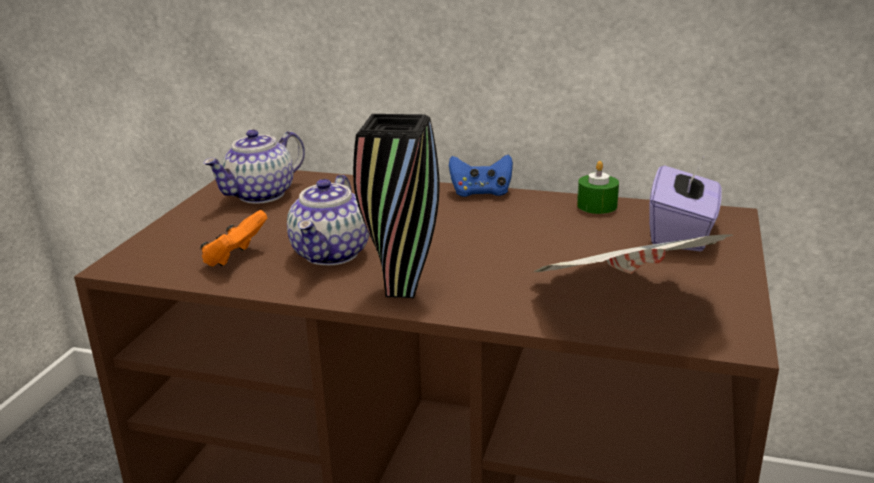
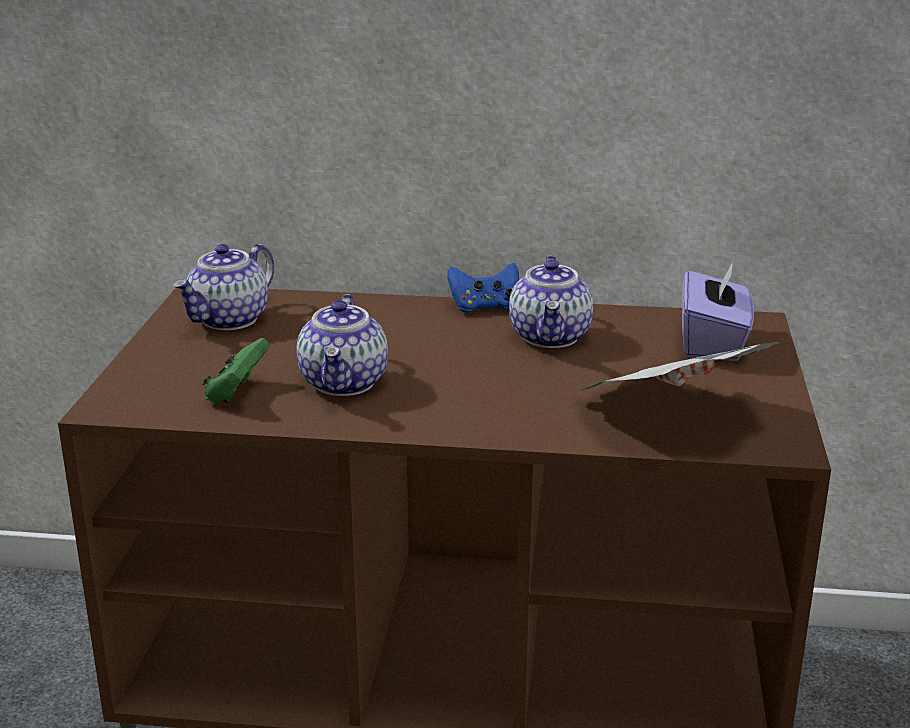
camera: 10 degrees left, 0 degrees up
(235, 258) = (237, 393): orange game controller -> green game controller
(402, 290) = (438, 417): black vase -> none
(531, 221) = (551, 337): none -> teapot
(597, 205) = (616, 316): green candle -> none

